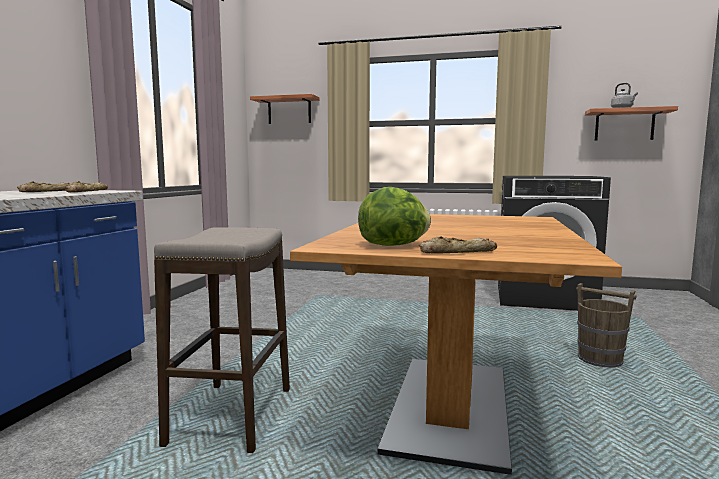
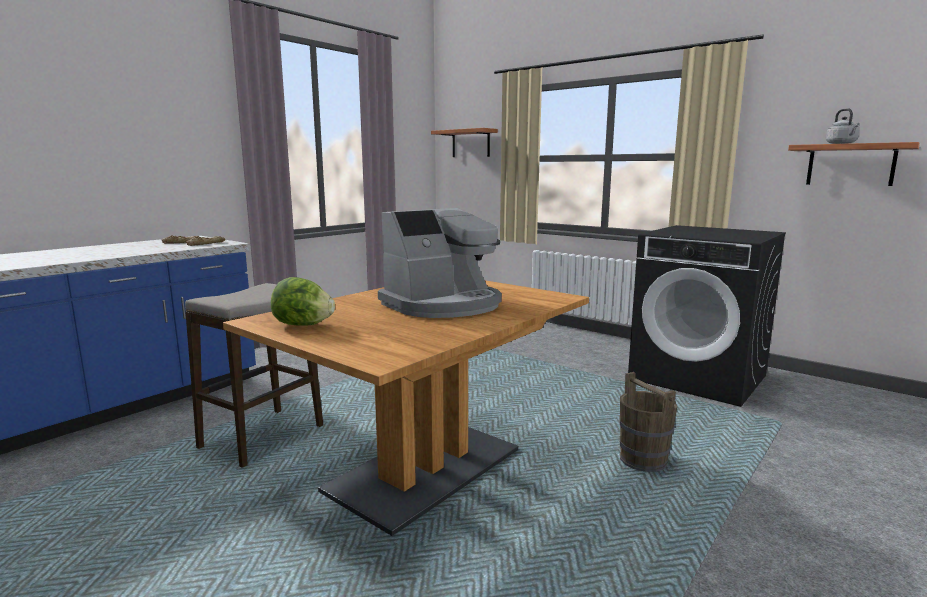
camera: 25 degrees right, 5 degrees up
(457, 252) = (317, 340): bread -> none
(466, 226) = (443, 305): none -> coffee machine

